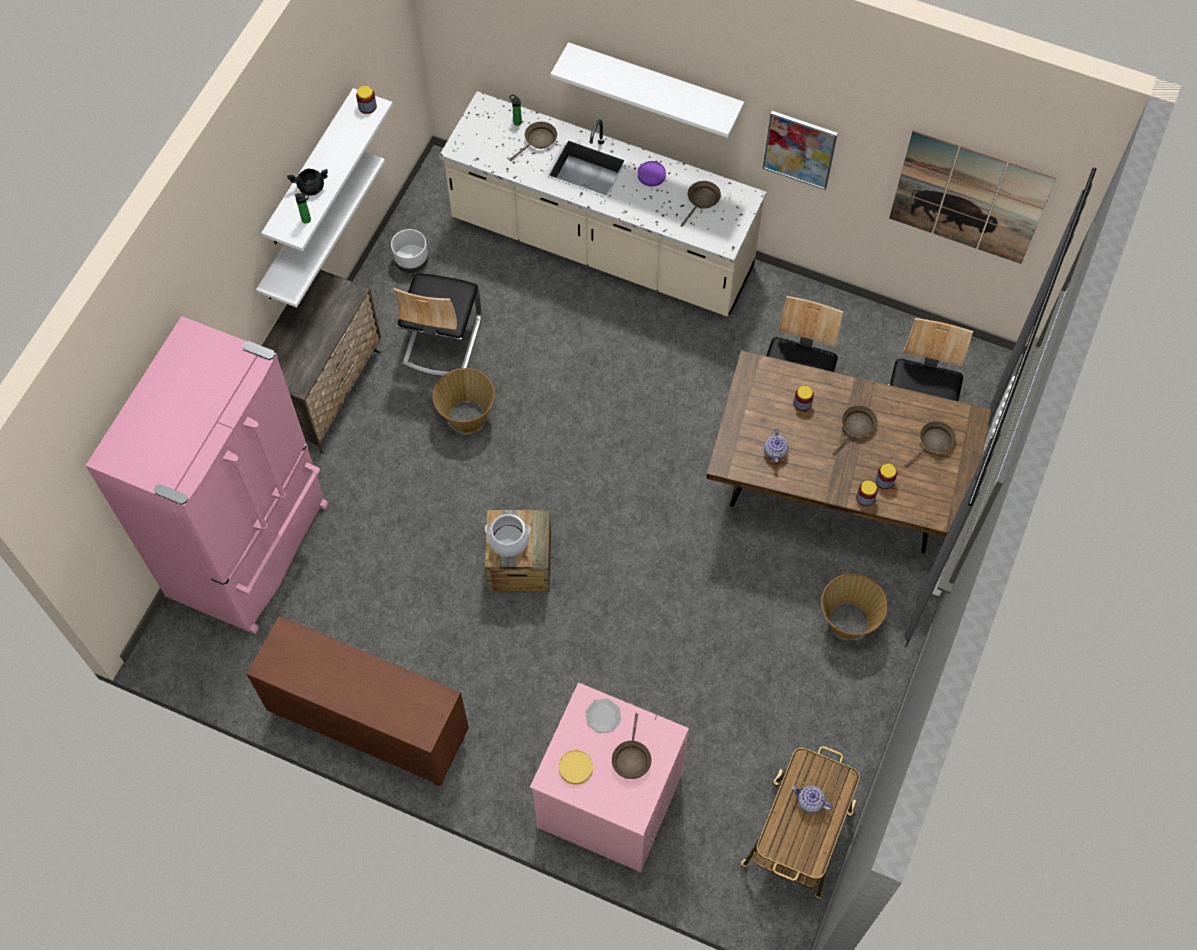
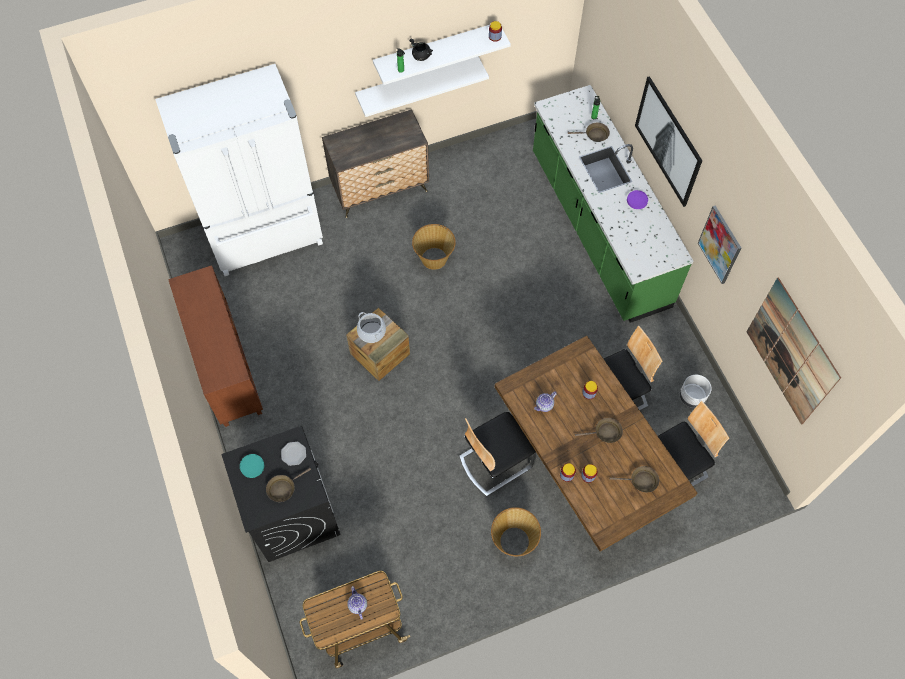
camera: 45 degrees right, 0 degrees up
(253, 551) = (266, 236): pink fridge -> white fridge
(411, 261) = (491, 158): white planter -> white planter (692, 396)
(441, 341) = (462, 210): chair -> chair (495, 461)
(575, 767) = (252, 466): yellow plate -> turquoise plate
(601, 246) = (598, 229): beige counter -> green counter
(608, 801) = (292, 512): pink washing machine -> black washing machine
(654, 83) = (668, 141): white shelf -> picture
(702, 201) = (650, 236): brown frying pan -> none

